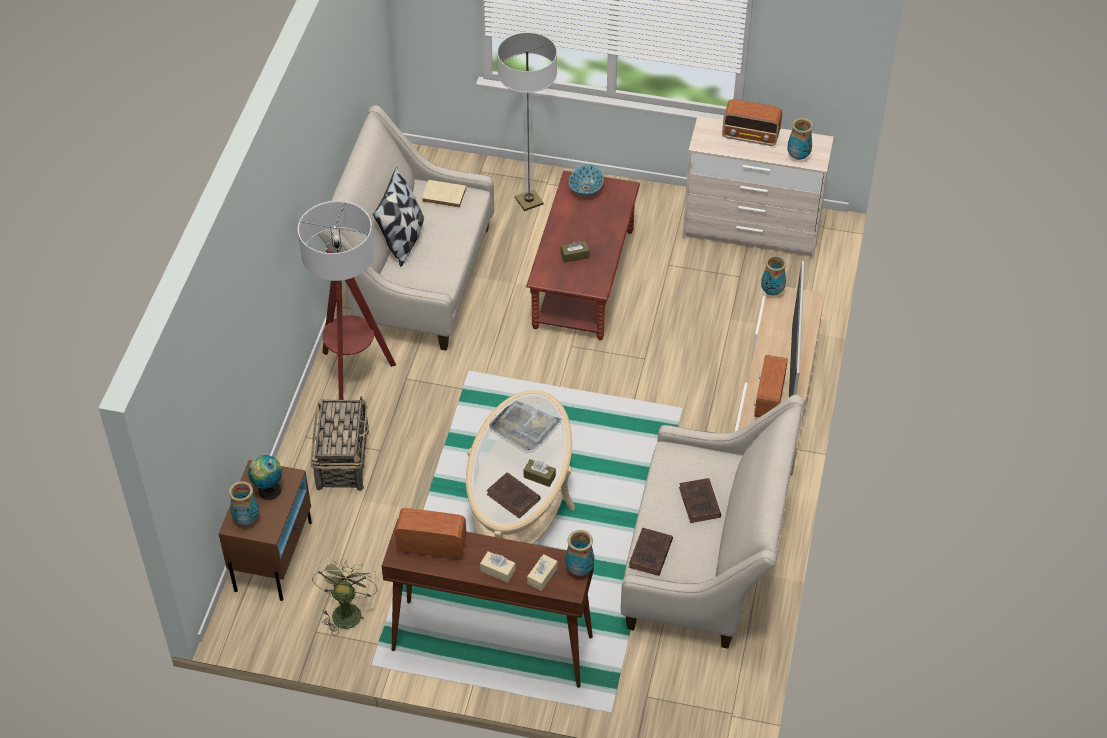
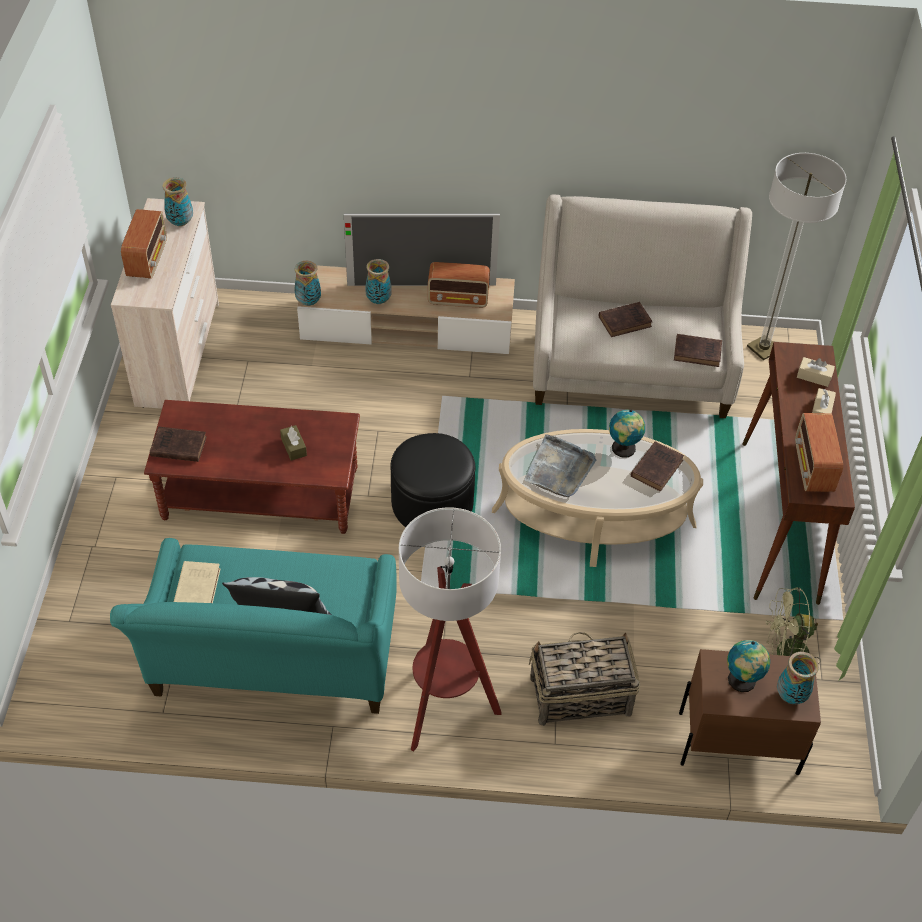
camera: 100 degrees left, 0 degrees up
(415, 279) = (273, 666): beige sofa -> turquoise sofa
(529, 201) = (127, 561): floor lamp -> floor lamp (763, 348)
(539, 476) = (623, 449): brown tissue box -> globe
(555, 387) = (432, 504): none -> black ottoman
(579, 569) = (794, 350): vase -> vase (378, 300)
(586, 188) = (177, 446): bowl -> brown book

